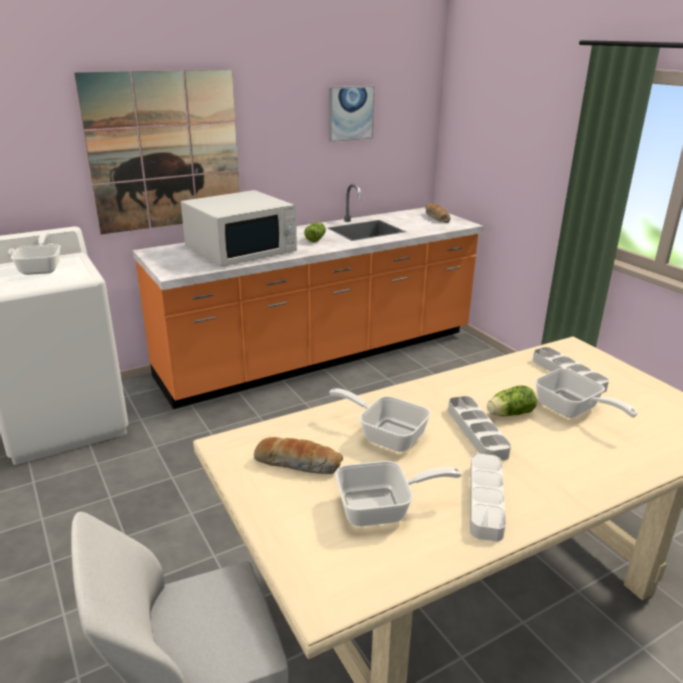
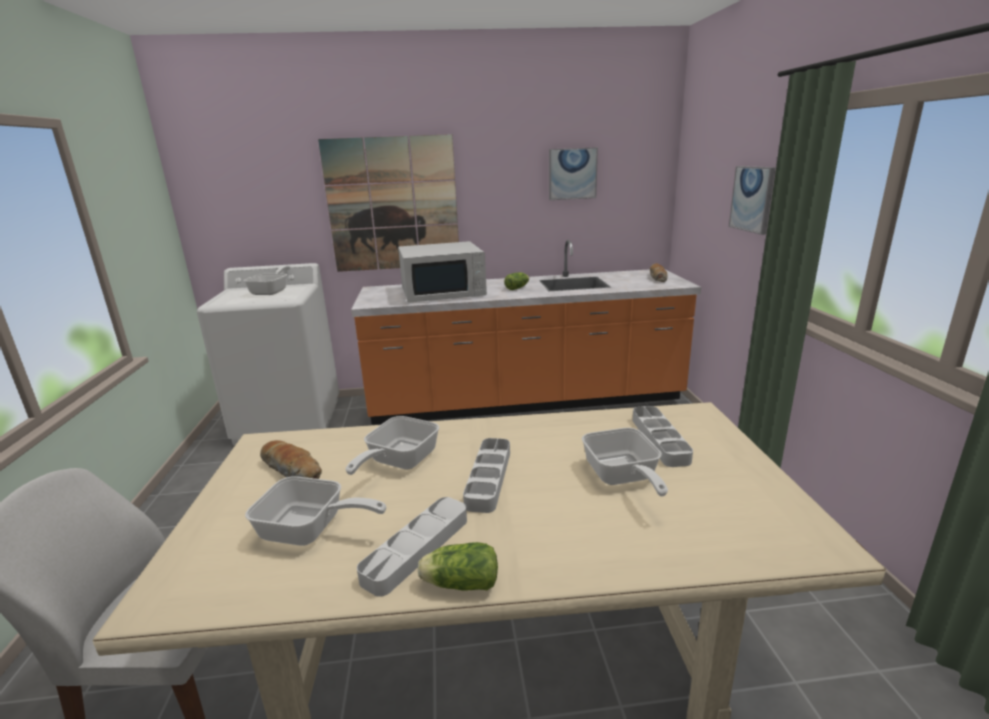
camera: 25 degrees right, 5 degrees down
(386, 434) = (398, 462): frying pan -> frying pan turned 120 degrees counterclockwise
(508, 414) = (543, 467): lettuce -> lettuce (458, 583)
(541, 147) = (752, 199): none -> picture

